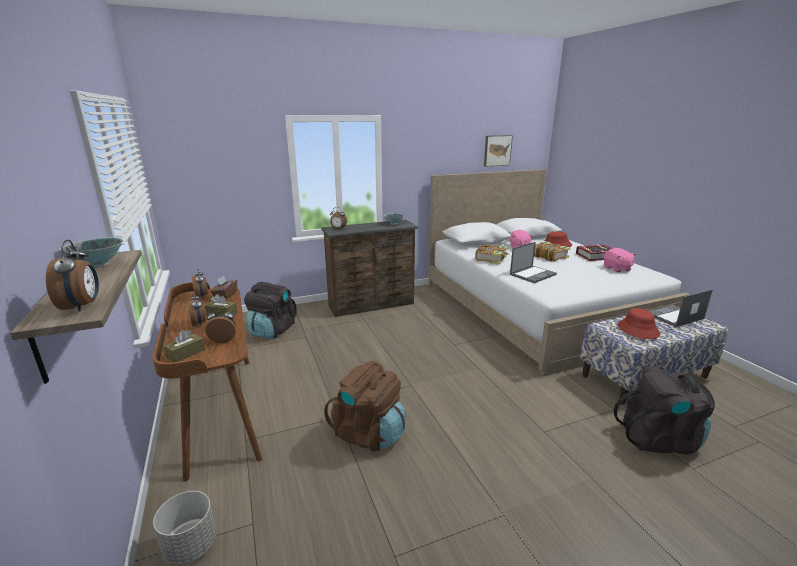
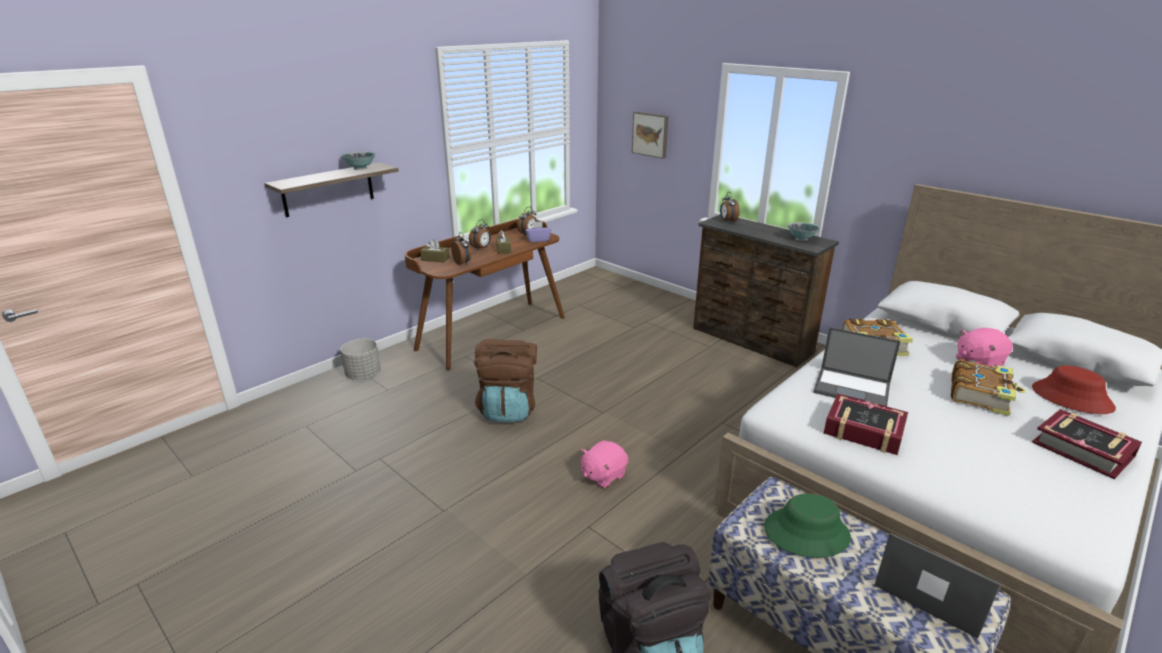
camera: 65 degrees right, 5 degrees up
(82, 306) = (296, 183): alarm clock -> none
(225, 295) = (538, 240): brown tissue box -> purple tissue box
(272, 330) = (627, 308): black backpack -> none
(497, 150) = (1095, 167): picture -> picture (651, 134)
(575, 284) = (863, 431): none -> book
(617, 268) = (1035, 478): pink plush toy -> pink plush toy (603, 475)
(637, 329) = (806, 532): red hat -> green hat

